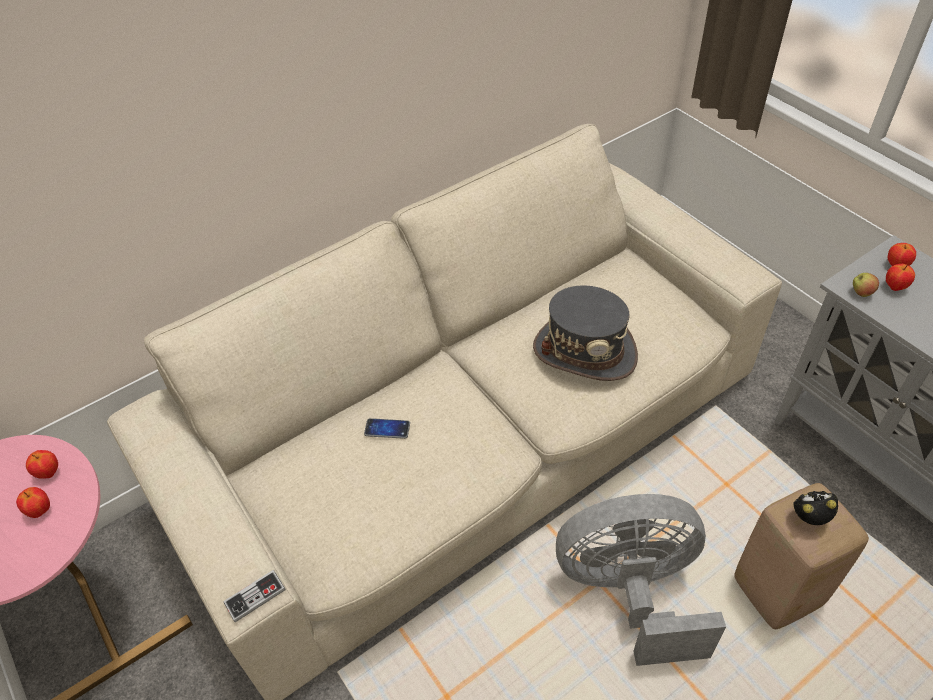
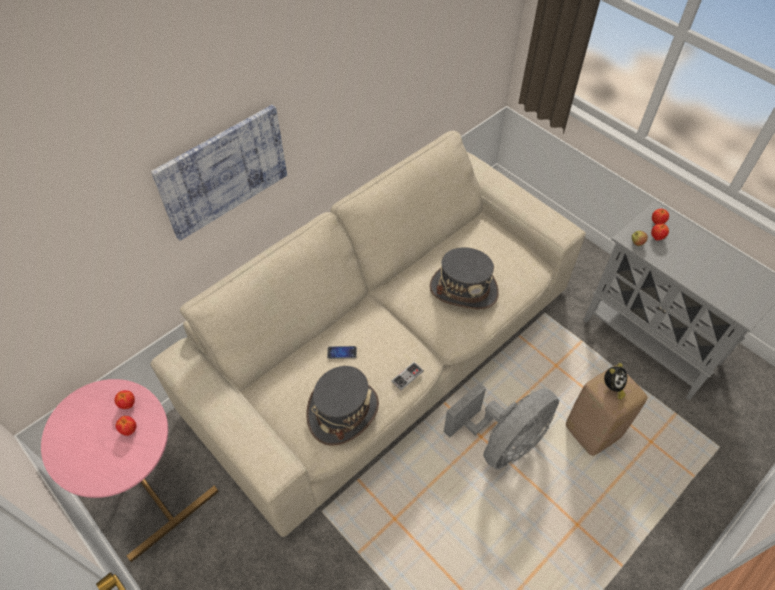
camera: 10 degrees left, 5 degrees up
(214, 132) = (223, 171): none -> picture
(255, 596) = (280, 471): game controller -> game controller (407, 376)
(373, 516) = (343, 411): none -> grey hat
(631, 593) = (502, 442): grey fan -> grey fan turned 150 degrees clockwise
(809, 517) = (612, 387): alarm clock -> alarm clock turned 150 degrees clockwise

